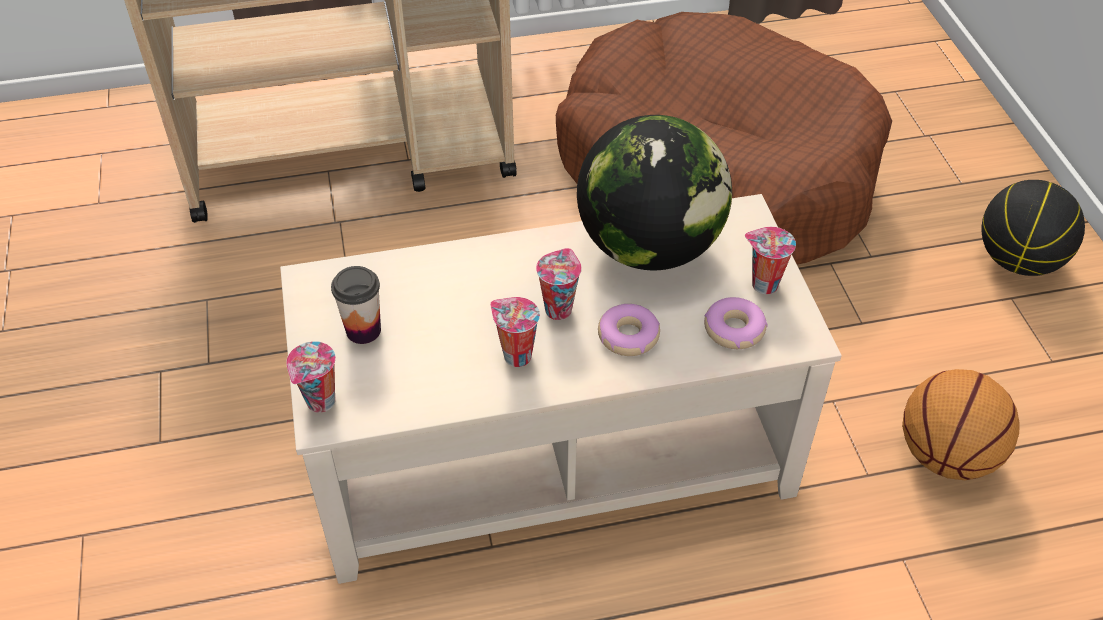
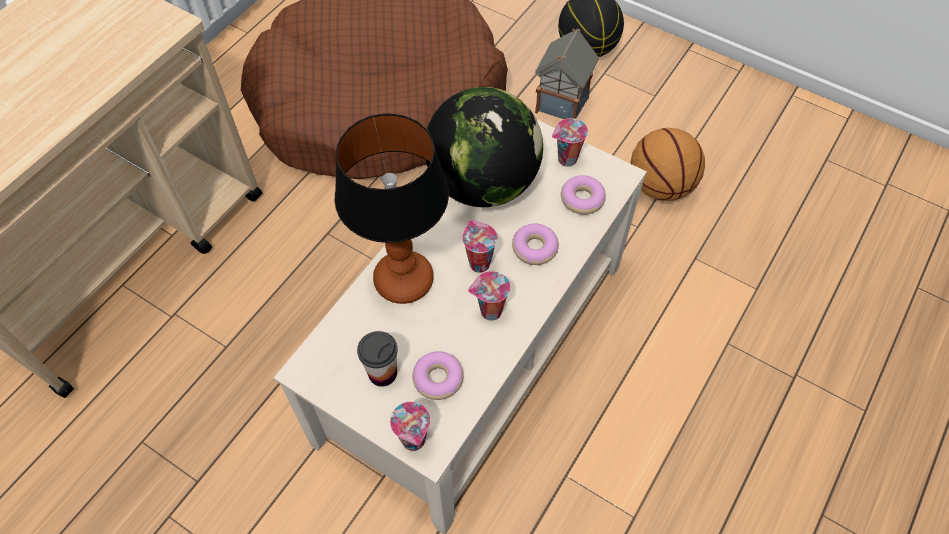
camera: 45 degrees left, 10 degrees up
(402, 372) = (438, 378): none -> donut
(473, 274) = (404, 281): none -> table lamp
(921, 294) = (562, 103): none -> toy house

